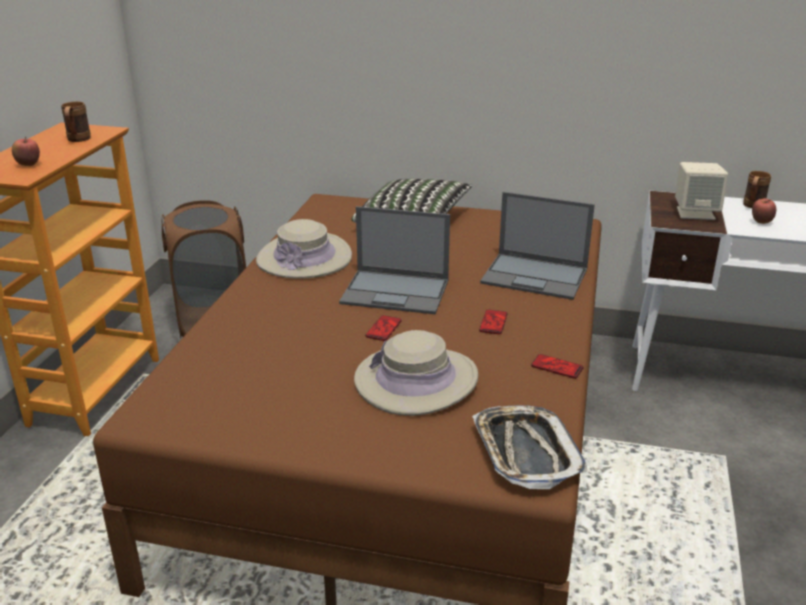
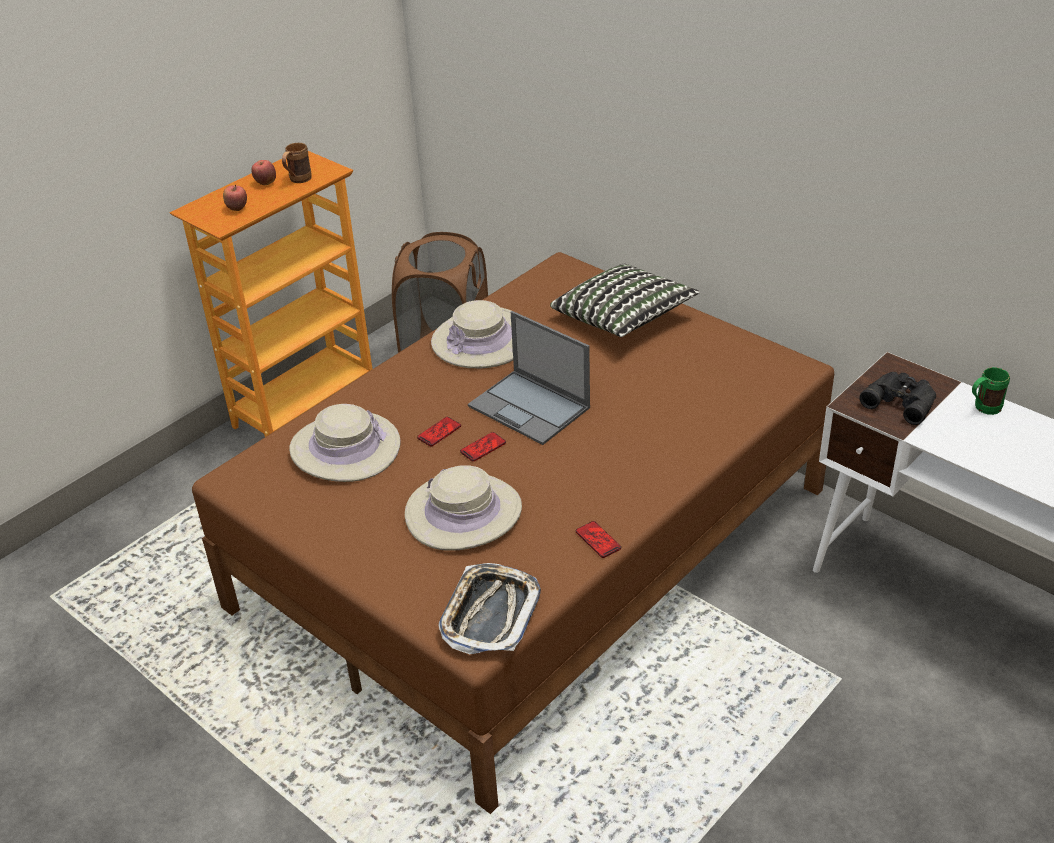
camera: 30 degrees right, 10 degrees up
(247, 362) = (345, 448): none -> beige hat
(493, 322) = (587, 471): phone -> phone (439, 432)
(536, 276) = (682, 427): laptop -> none
(695, 213) = (901, 400): beige speaker -> black binoculars
(752, 206) = (983, 409): brown mug -> green mug
(761, 222) = (964, 435): apple -> apple (265, 183)

